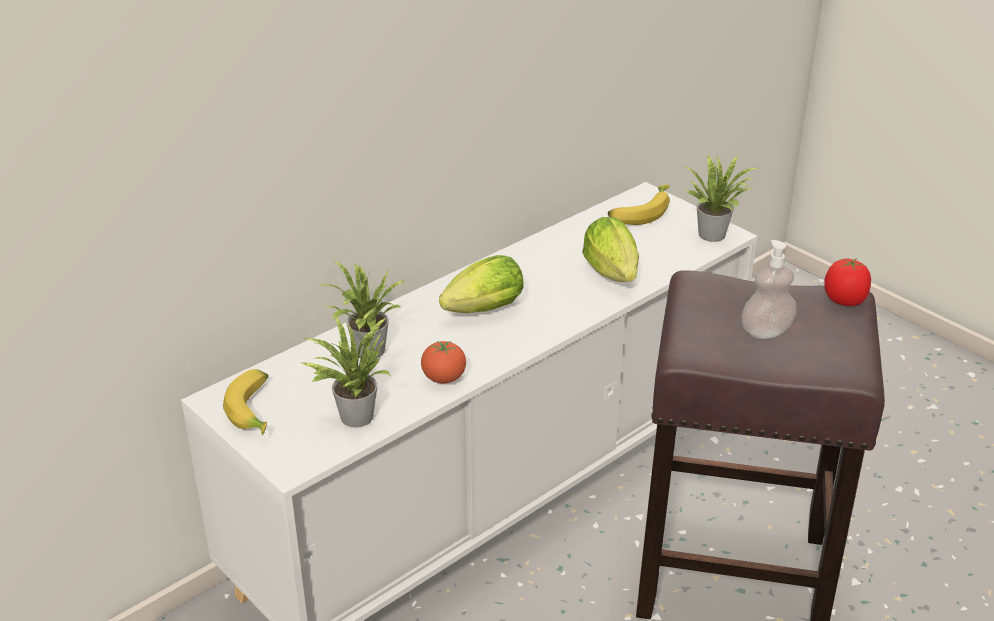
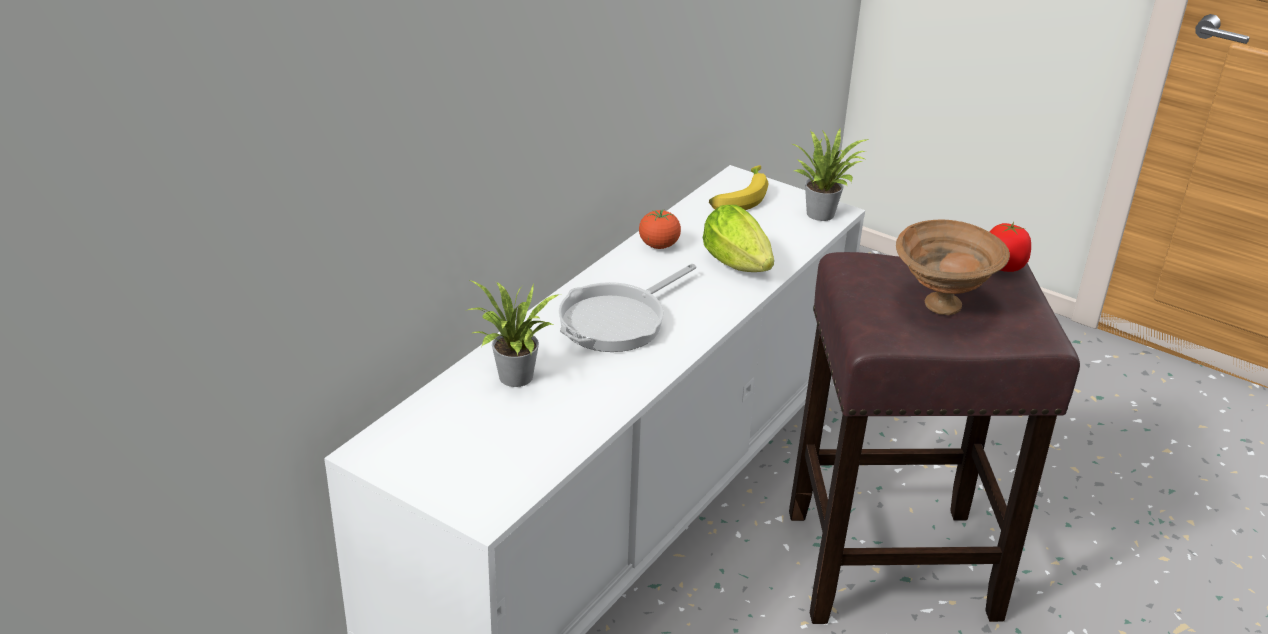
camera: 15 degrees left, 0 degrees up
(256, 411) = (418, 459): banana -> none
(353, 415) = (528, 449): potted plant -> none
(444, 378) = (610, 397): tomato -> tomato (659, 245)
(480, 312) = (617, 320): lettuce -> frying pan
(766, 331) = (941, 306): soap dispenser -> brown bowl

